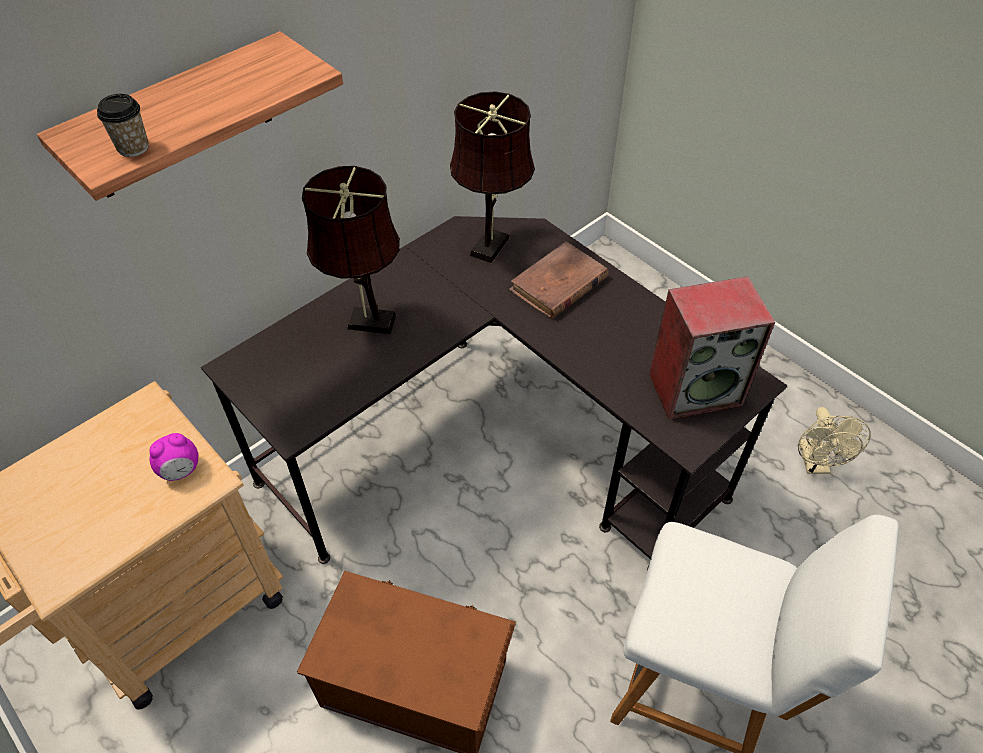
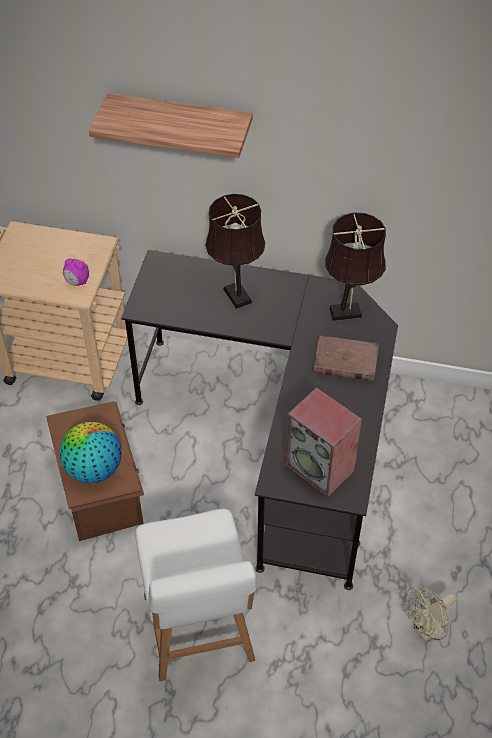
camera: 55 degrees right, 0 degrees up
(133, 147) = (123, 125): cup -> none
(438, 659) = (93, 469): none -> globe

